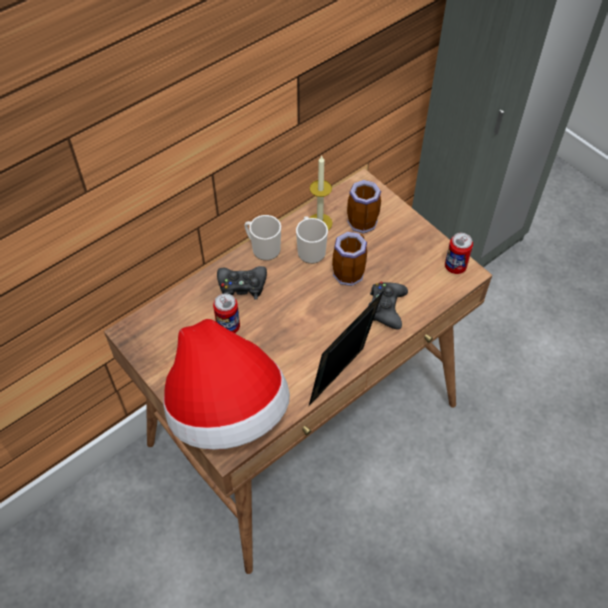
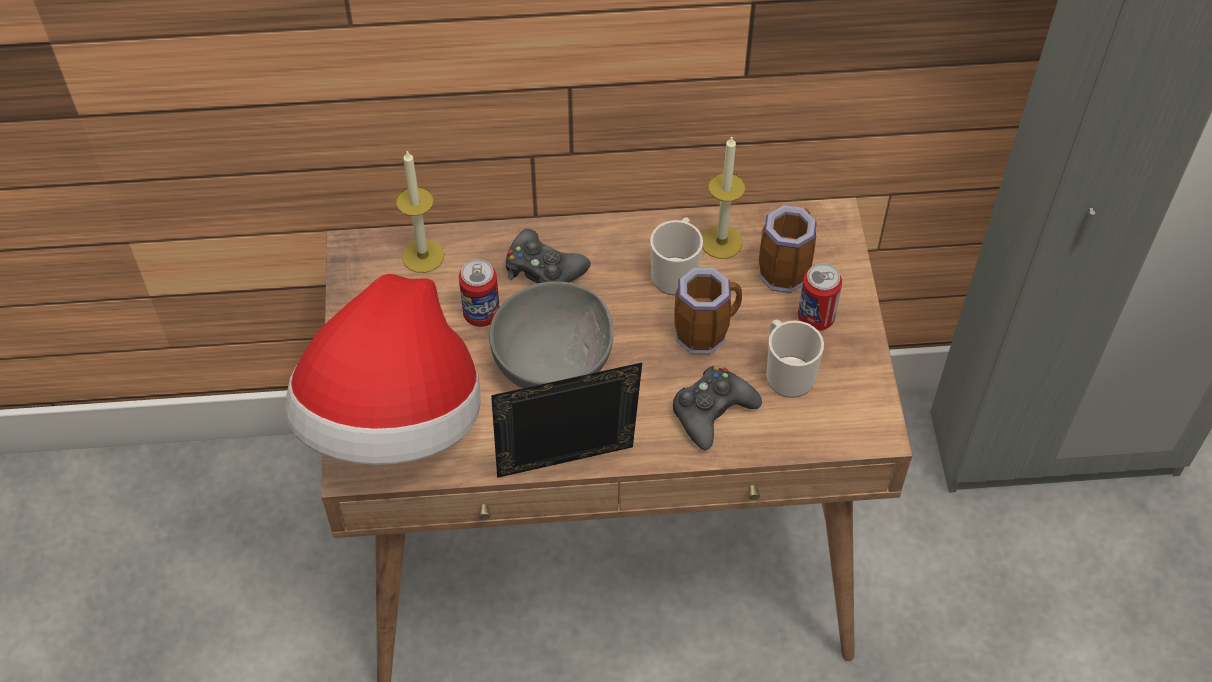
camera: 35 degrees right, 0 degrees up
(170, 314) = (423, 256): none -> candle
(263, 248) = (613, 235): mug -> mug (786, 373)
(289, 329) = (556, 363): none -> grey bowl
(455, 266) = (865, 412): can -> can (816, 318)

